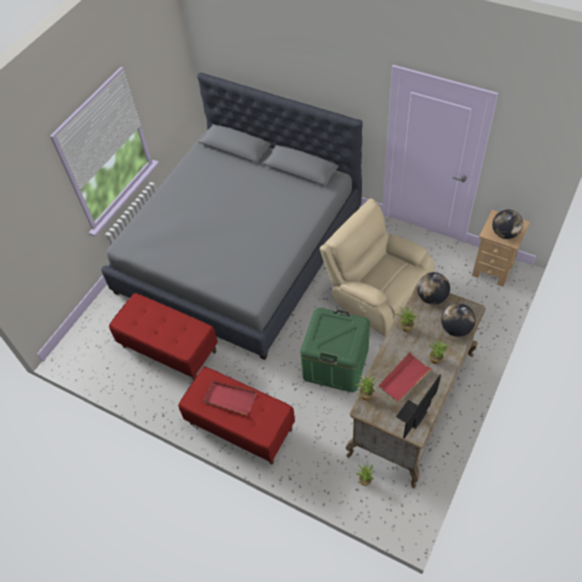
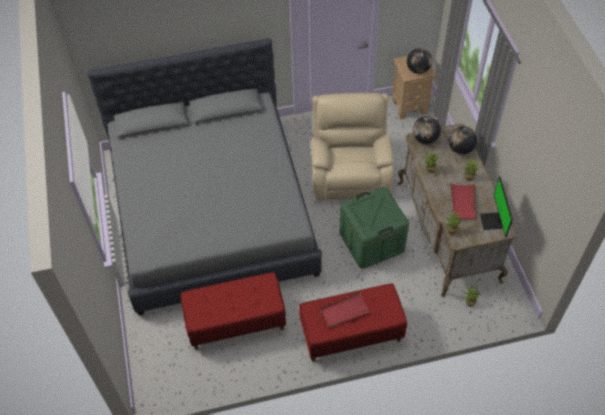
camera: 45 degrees left, 0 degrees up
(377, 294) = (350, 174): beige armchair -> beige armchair turned 90 degrees clockwise

